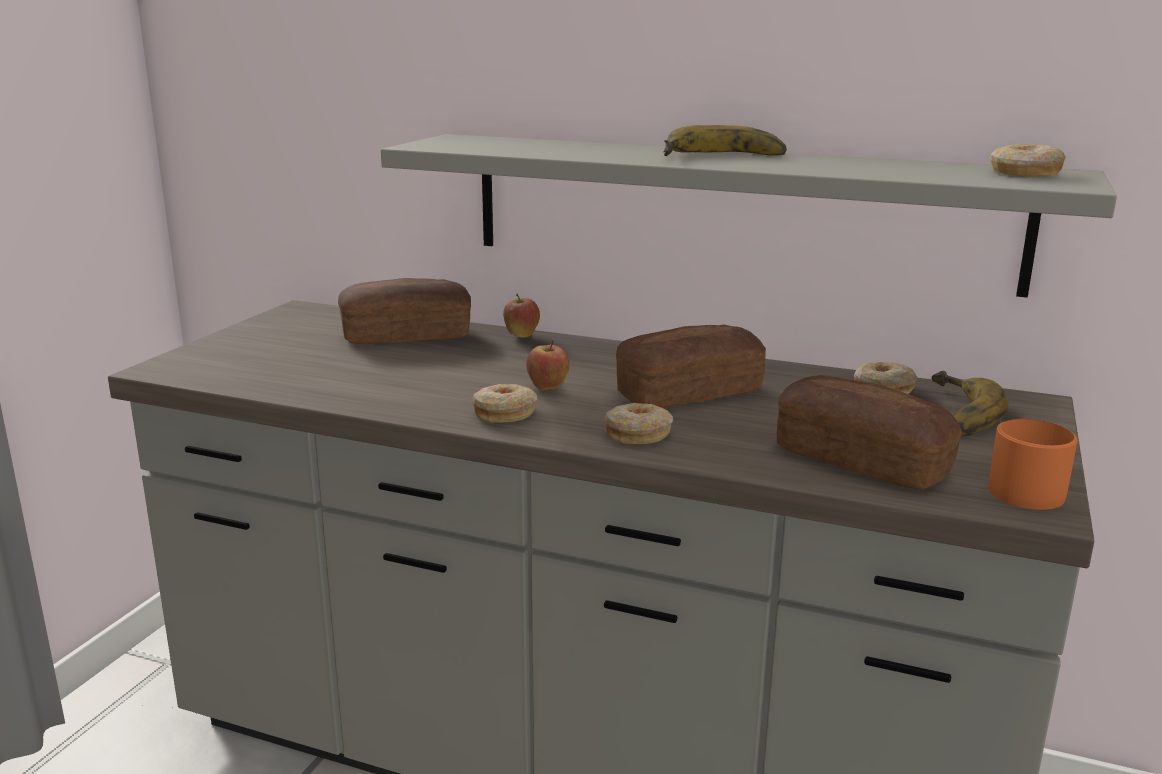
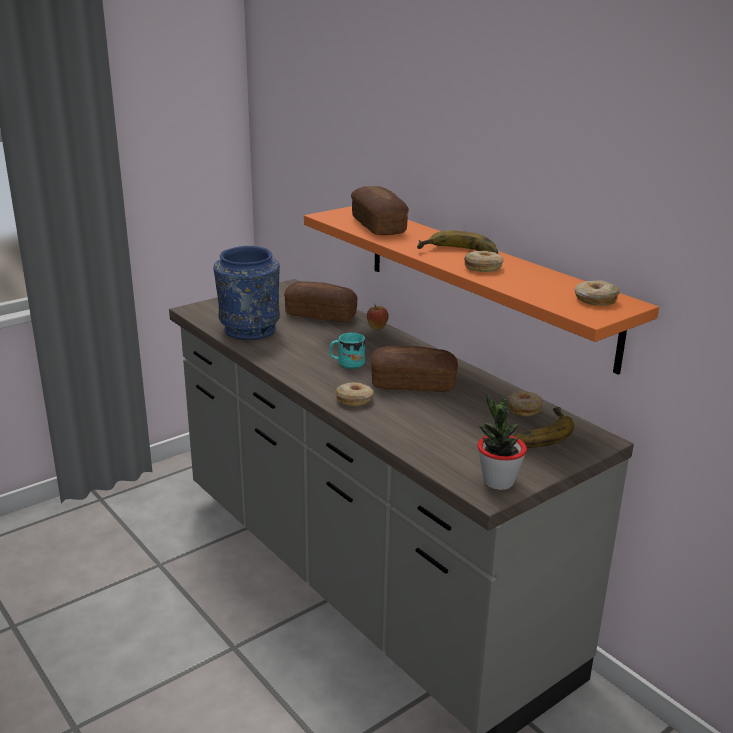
camera: 30 degrees right, 5 degrees up
(314, 378) = (249, 331): none -> blue vase
(504, 413) = (309, 372): donut -> donut (483, 267)
(547, 389) = (347, 363): apple -> turquoise mug
(735, 210) = (484, 281): grey shelf -> orange shelf
(861, 461) = (440, 444): bread -> bread (378, 226)
(1020, 488) = (498, 482): orange mug -> potted plant

